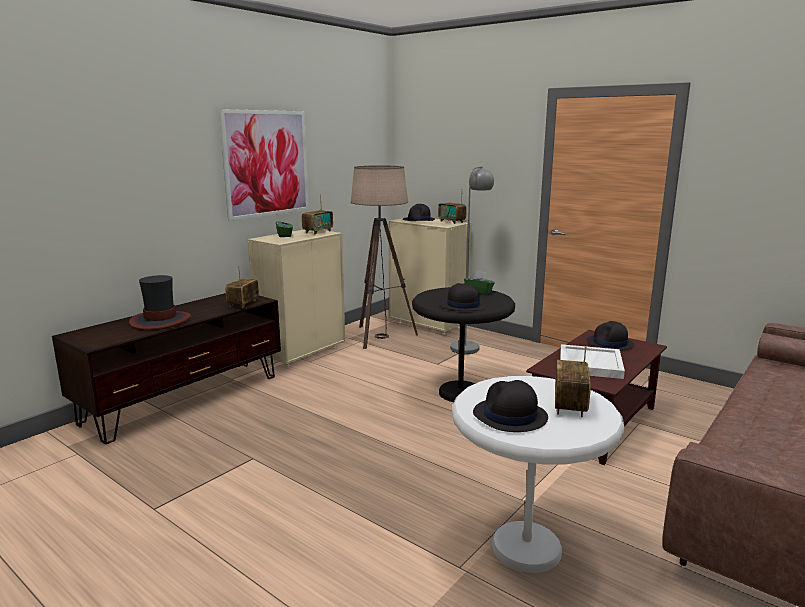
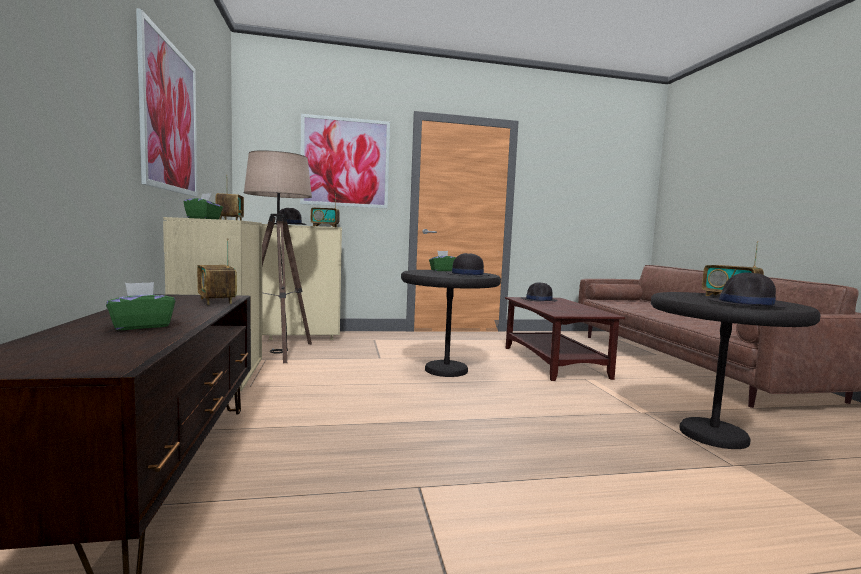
camera: 50 degrees left, 10 degrees down
(160, 321) = (141, 326): hat -> green tissue box
(468, 346) = (372, 342): grey floor lamp -> none
(478, 154) = (345, 162): none -> picture
(526, 548) = (713, 435): white side table -> black side table
(589, 364) = (567, 308): white tray -> none

